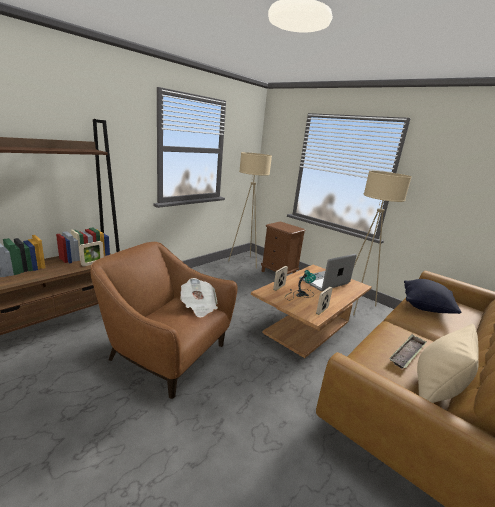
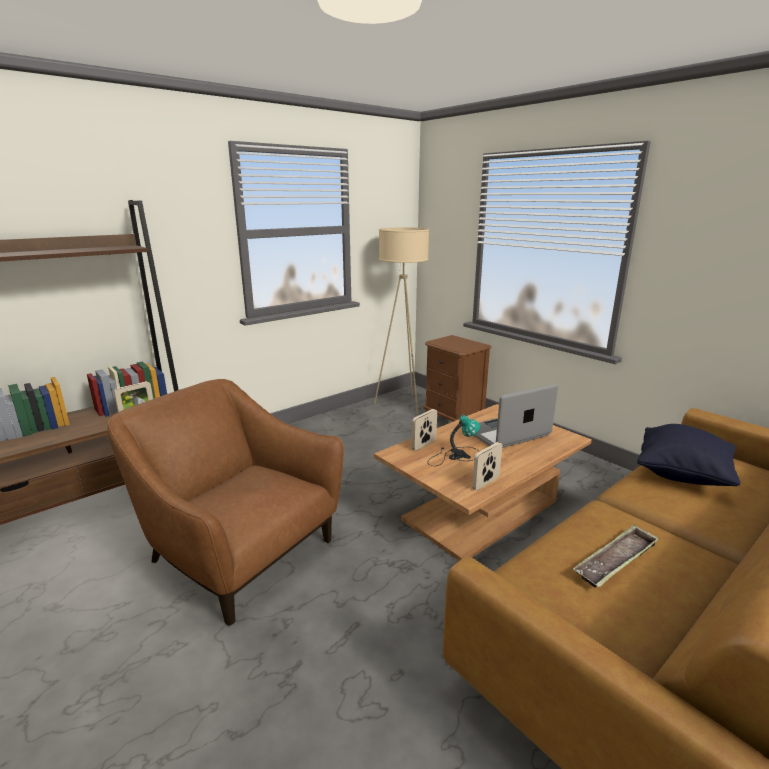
camera: 10 degrees right, 0 degrees up
(198, 306) = (281, 479): newspaper -> none
(356, 305) = (577, 472): beige floor lamp -> none
(435, 389) = (651, 627): beige pillow -> none

